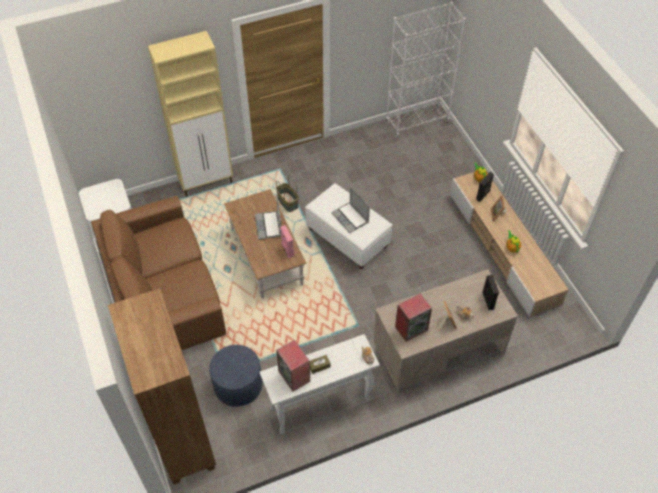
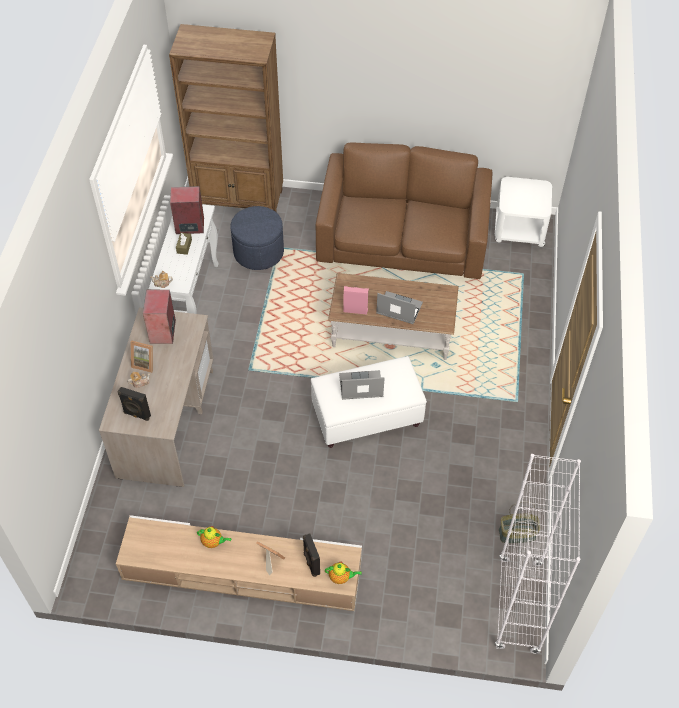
camera: 120 degrees right, 0 degrees up
(207, 182) = (534, 324): beige cabinet -> none
(288, 202) = (457, 385): basket -> basket (517, 534)

